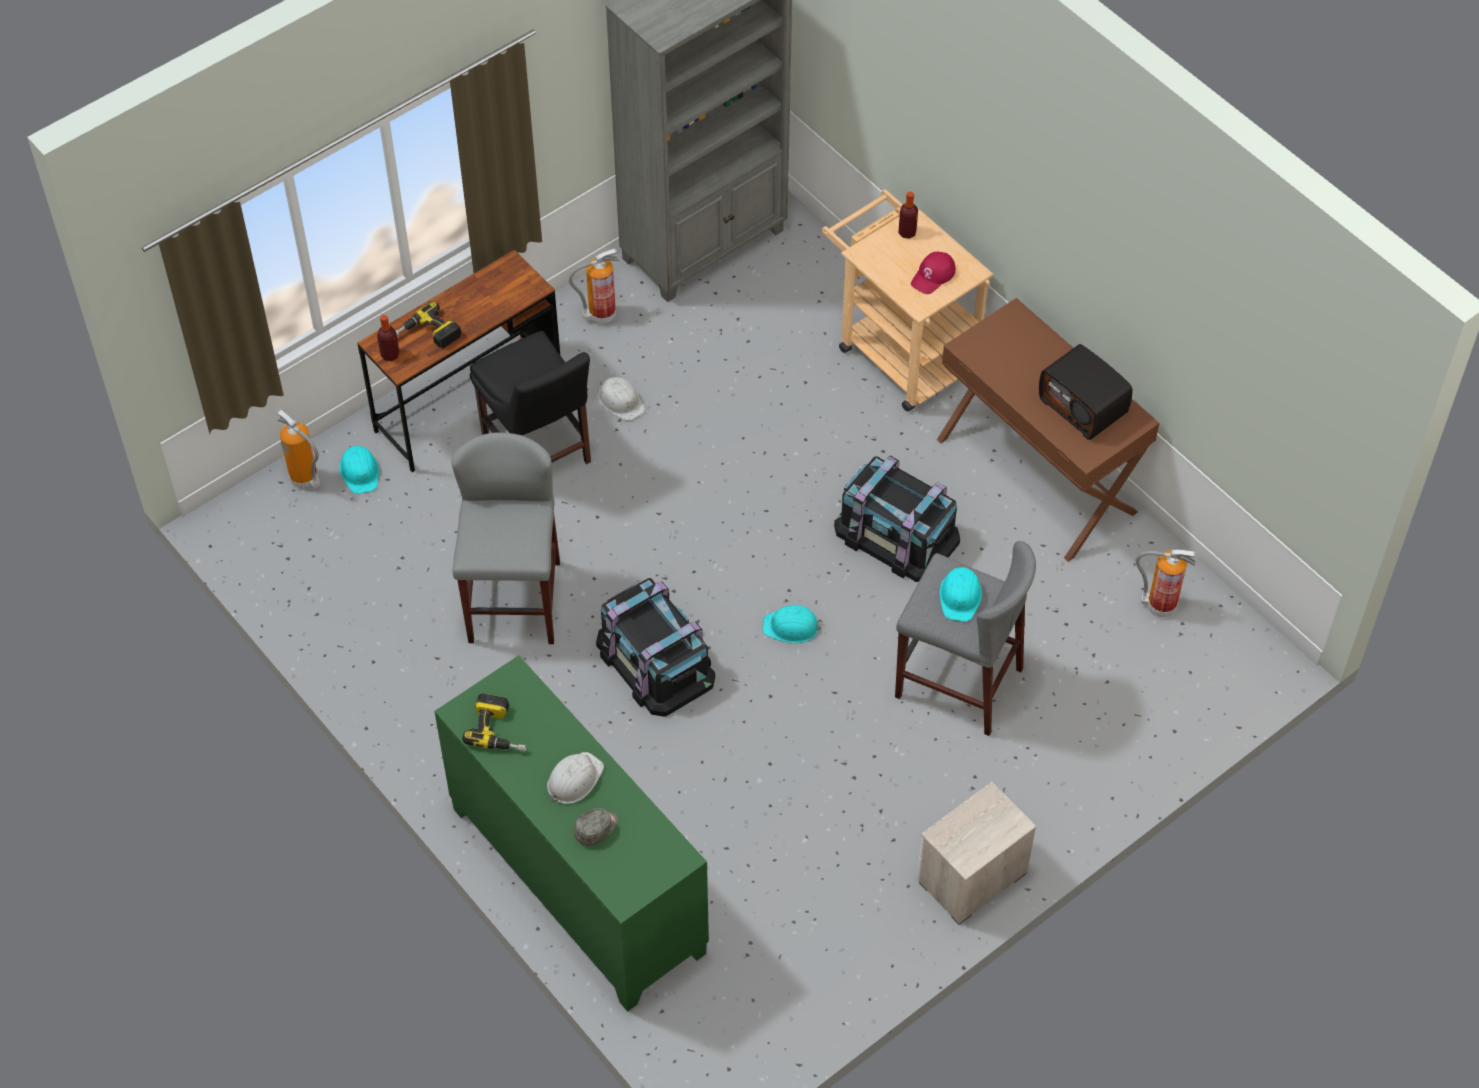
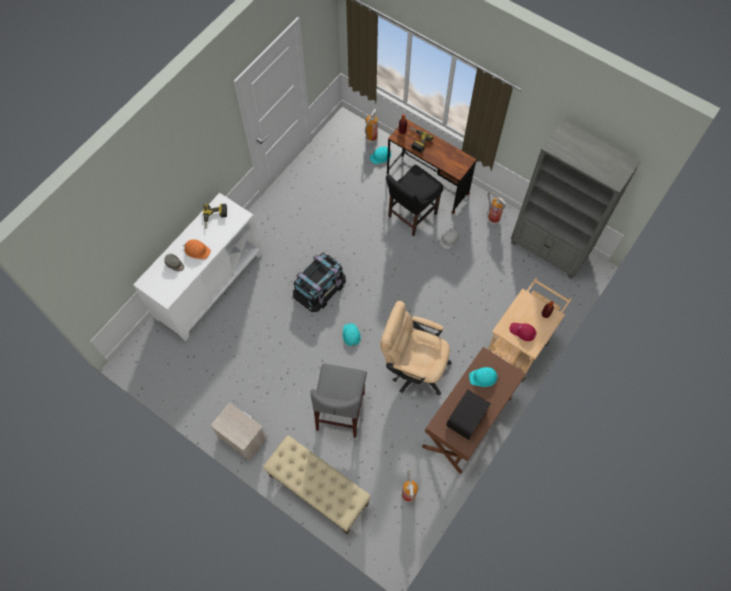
camera: 75 degrees right, 10 degrees up
(513, 602) = (333, 227): grey stool -> none
(574, 779) = (197, 250): white hard hat -> orange hard hat
(576, 881) = (209, 285): green cabinet -> white cabinet
(896, 534) = (413, 367): black storage box -> beige office chair
(960, 596) = (342, 386): turquoise hard hat -> turquoise hard hat (483, 377)
(1118, 758) = (318, 490): none -> beige bench

